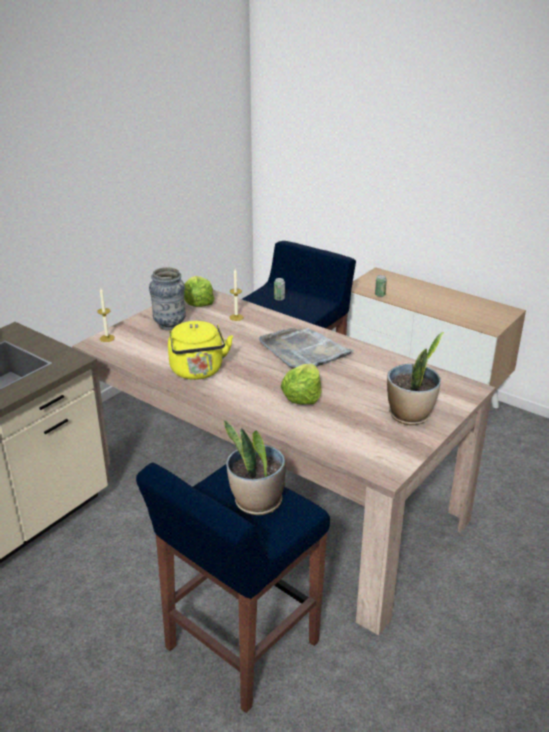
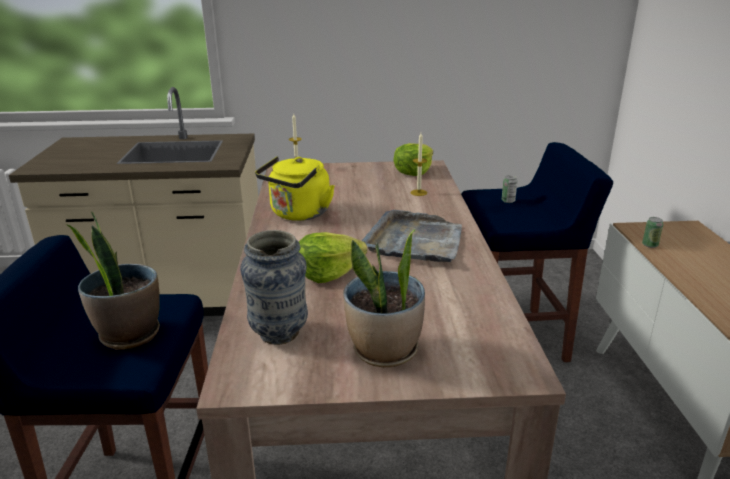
camera: 50 degrees right, 5 degrees down
(170, 325) = (355, 178): vase -> vase (279, 334)

